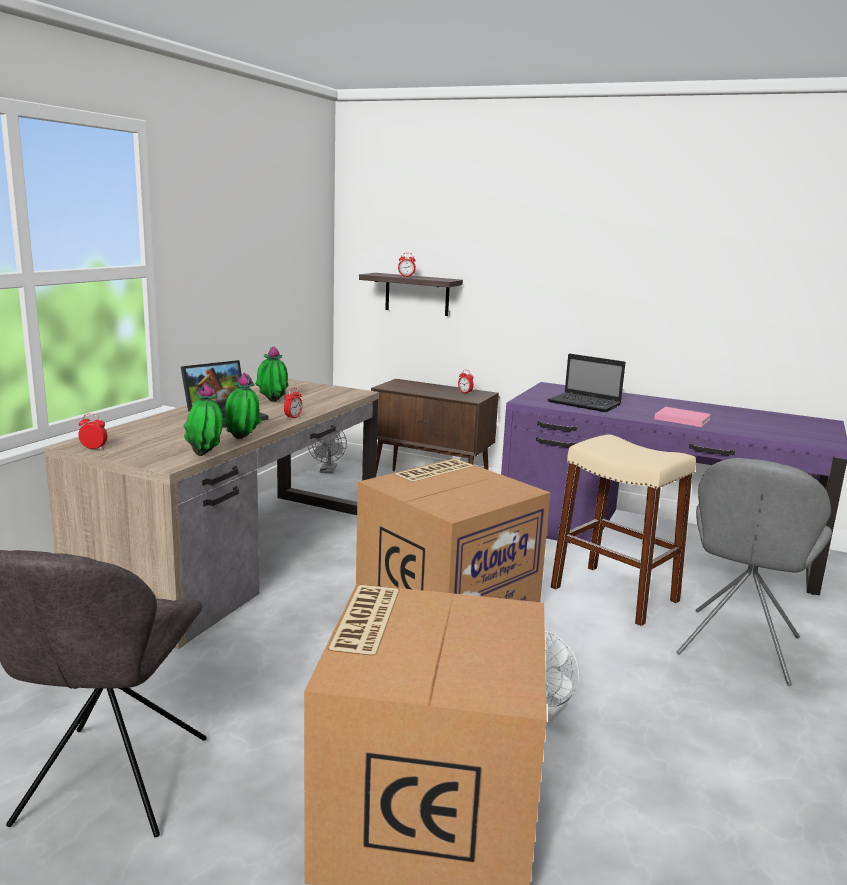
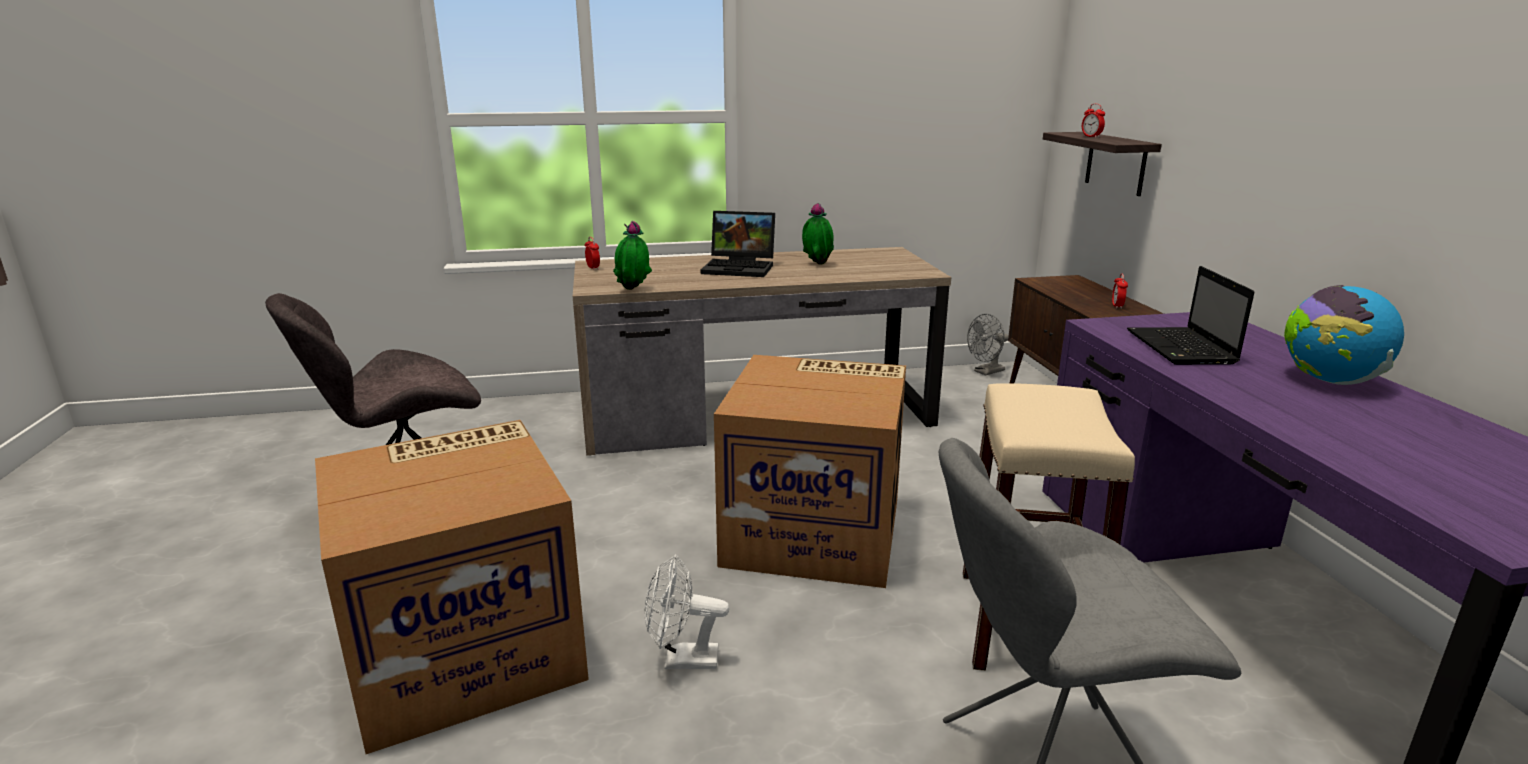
camera: 55 degrees right, 5 degrees up
(242, 439) = (693, 286): potted plant -> none
(293, 418) = (787, 280): alarm clock -> none
(659, 404) = (1330, 381): none -> globe
(680, 419) = (1286, 407): pink book -> none

